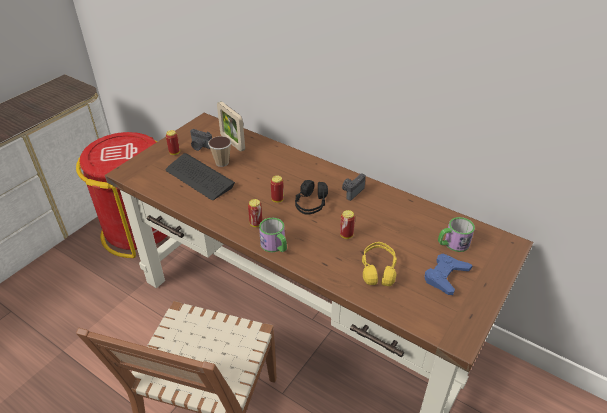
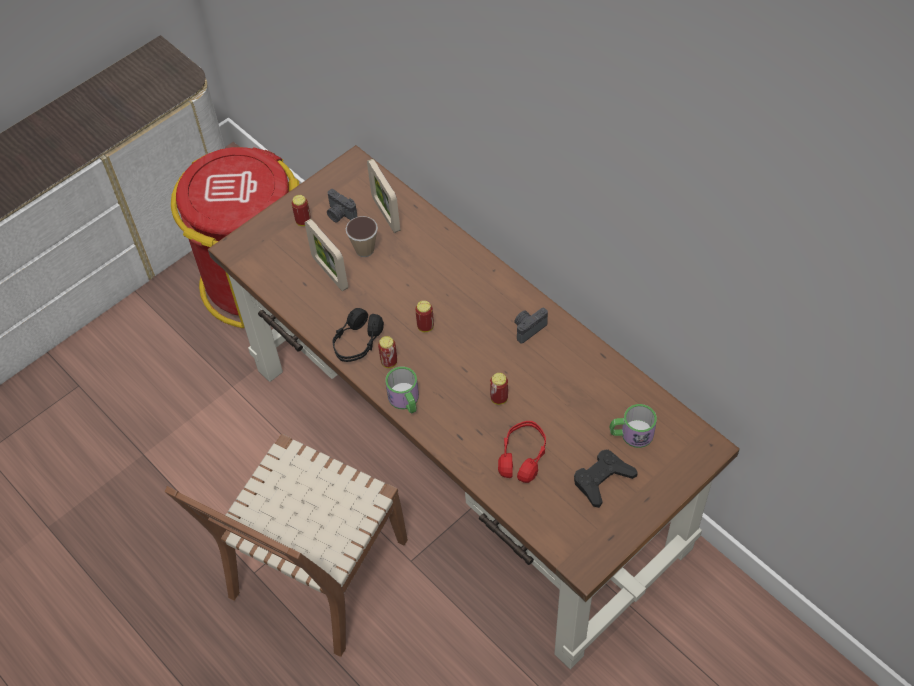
camera: 15 degrees right, 15 degrees up
(199, 178) = (330, 273): keyboard -> picture frame
(311, 204) = (467, 341): black headphones -> black headphones (357, 342)
(378, 270) = (522, 456): yellow headphones -> red headphones
(445, 276) = (602, 480): blue game controller -> black game controller

